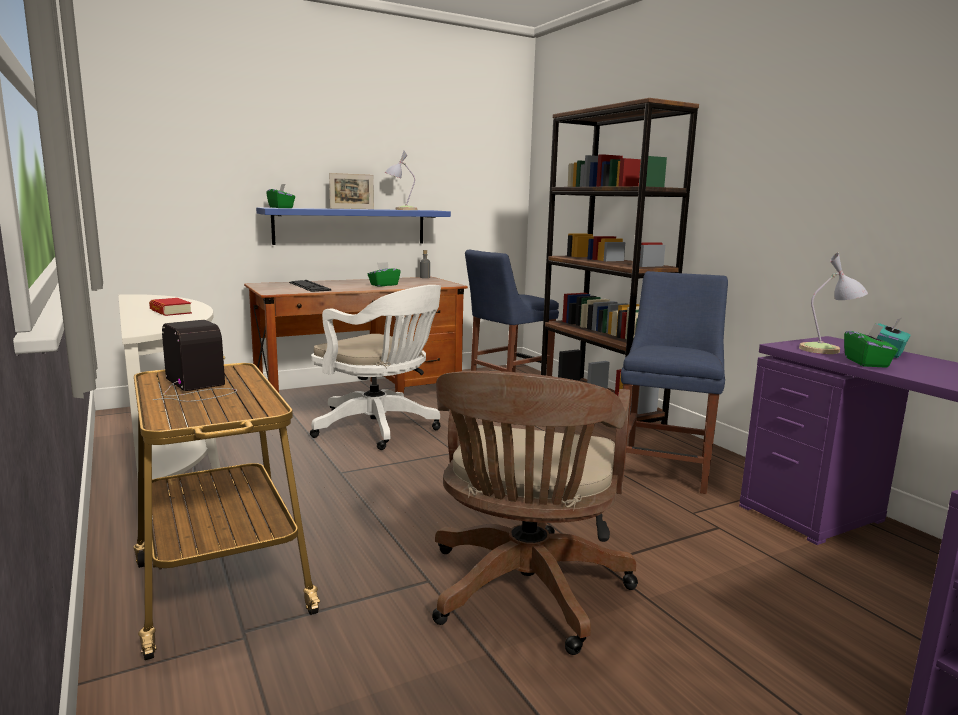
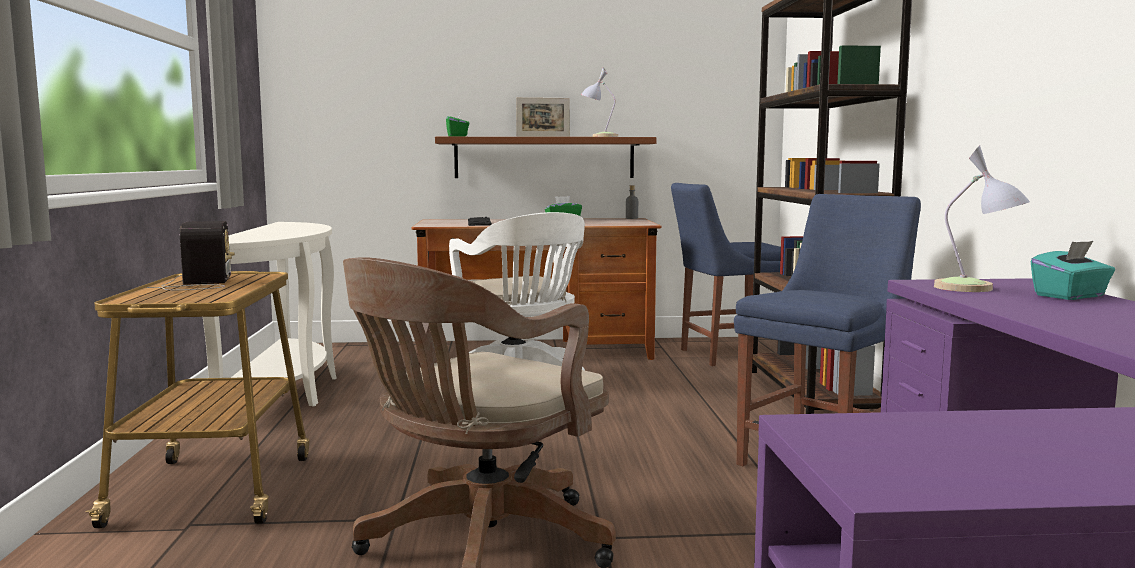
camera: 25 degrees right, 5 degrees down
(170, 311) = (283, 232): book -> none
(351, 226) = (544, 158): blue shelf -> brown shelf
(867, 362) = (995, 301): green tissue box -> none

